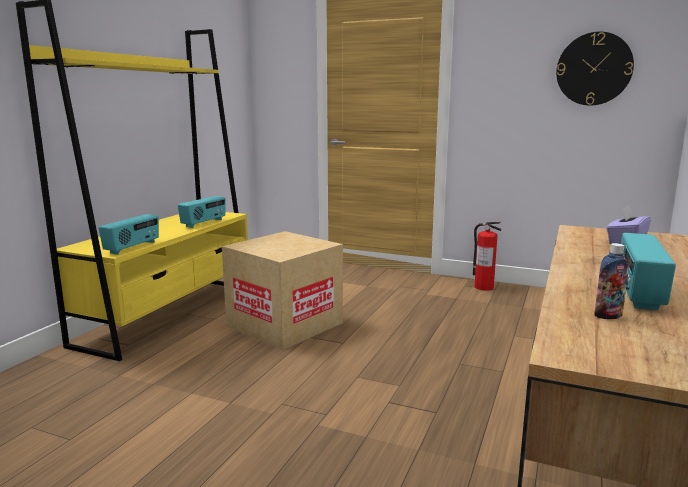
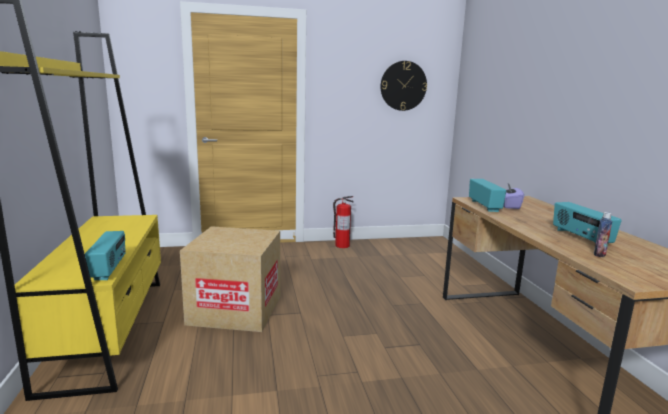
camera: 35 degrees left, 0 degrees up
(204, 223) = (134, 230): radio -> radio (485, 206)

